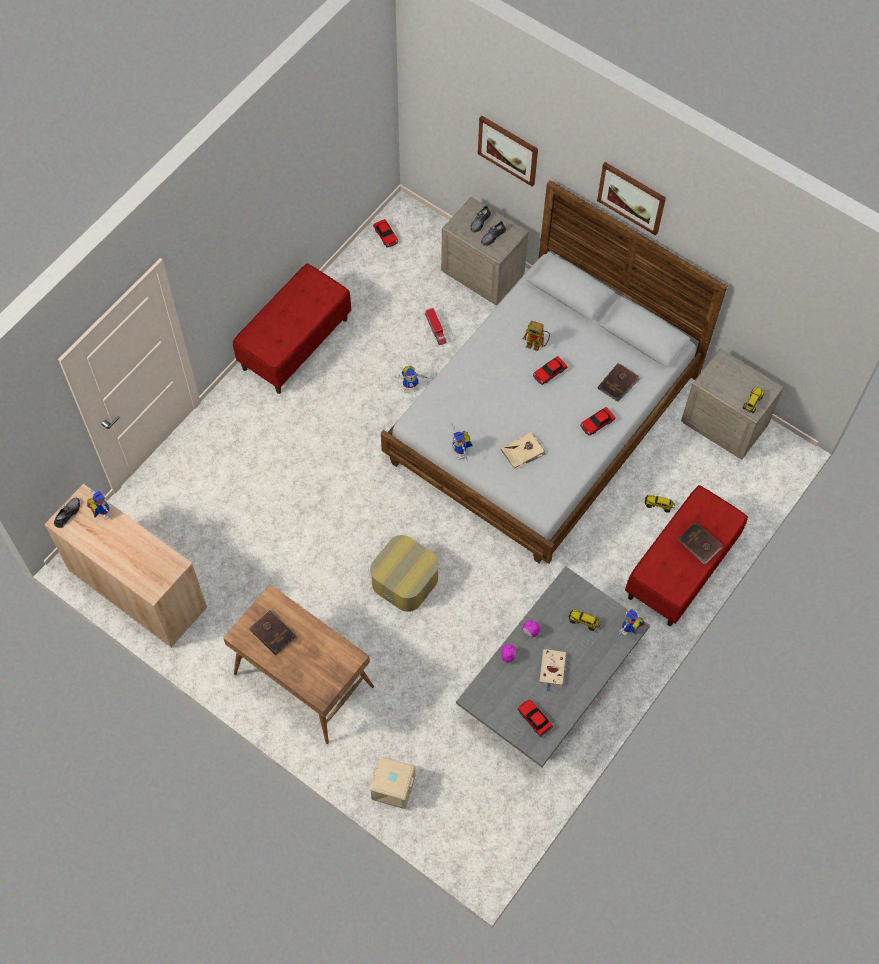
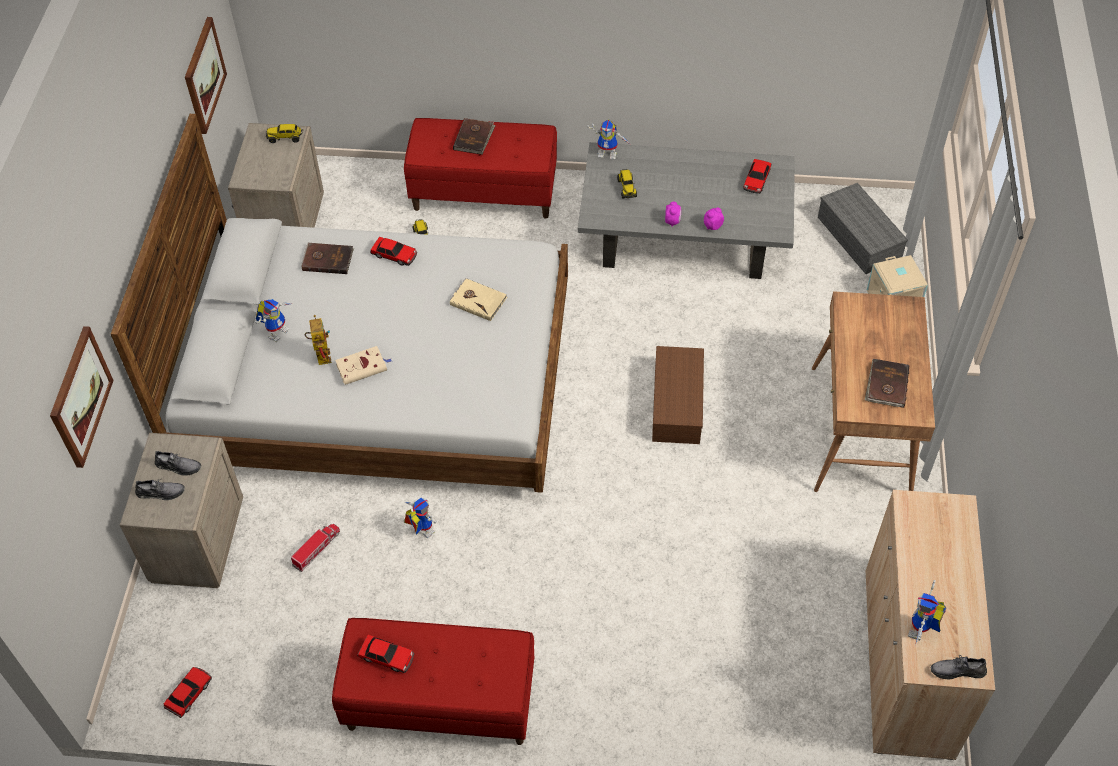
camera: 120 degrees left, 10 degrees down
(405, 581) = (676, 402): ottoman -> brown storage box
(461, 452) = (521, 353): toy robot -> toy robot (277, 330)
(466, 810) = (860, 238): none -> grey storage box
(549, 373) = (354, 324): toy car -> toy car (387, 657)
(552, 670) = (697, 189): beige book -> beige book (363, 367)
(631, 197) = (127, 190): picture -> picture (204, 75)

